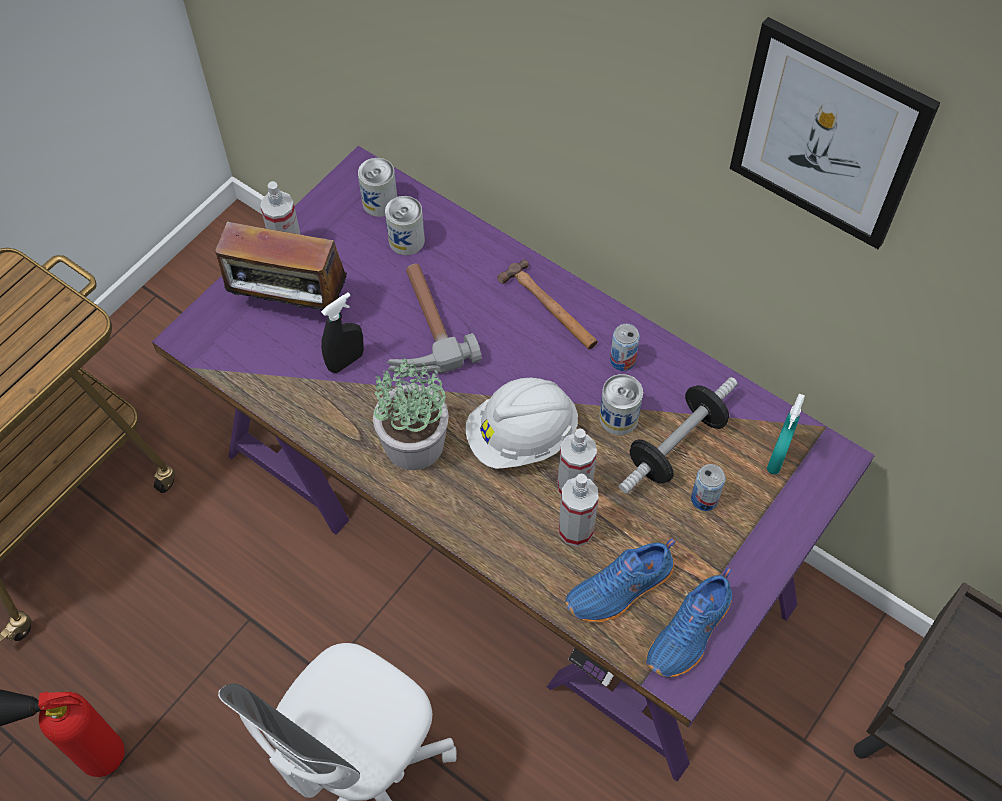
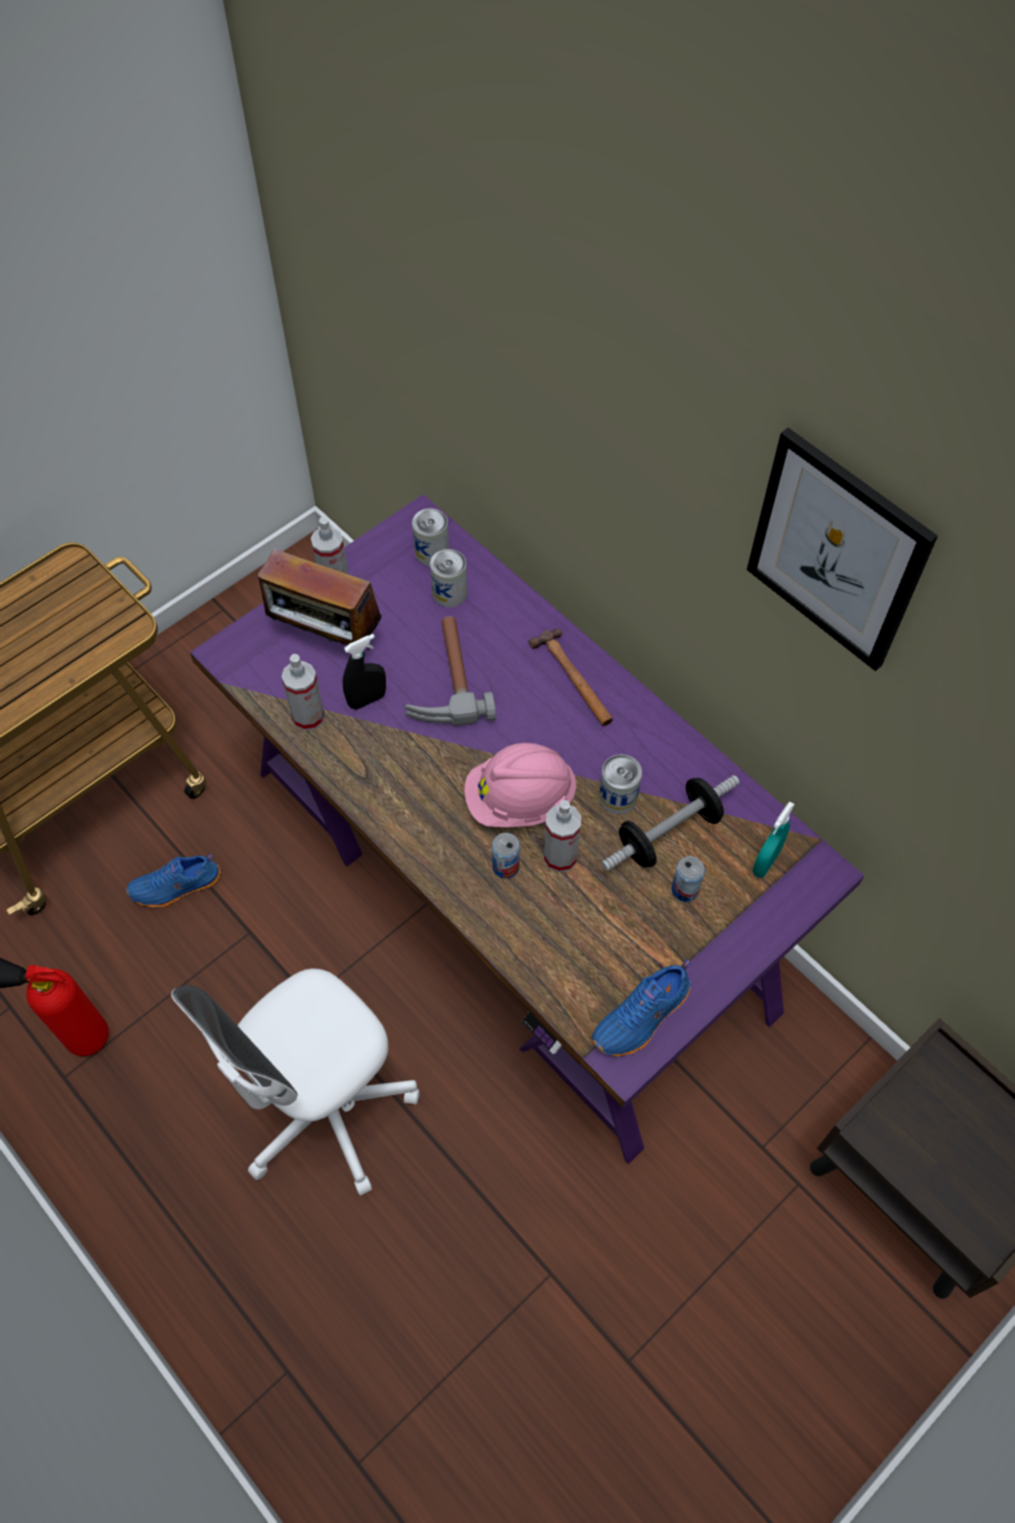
camera: 10 degrees right, 0 degrees up
(413, 445) = (414, 790): potted plant -> none
(522, 437) = (520, 800): white hard hat -> pink hard hat
(576, 530) = (552, 898): spray bottle -> spray bottle (308, 717)
(621, 590) = (583, 964): blue shoe -> blue shoe (176, 887)
(622, 360) = (634, 742): can -> can (505, 866)

